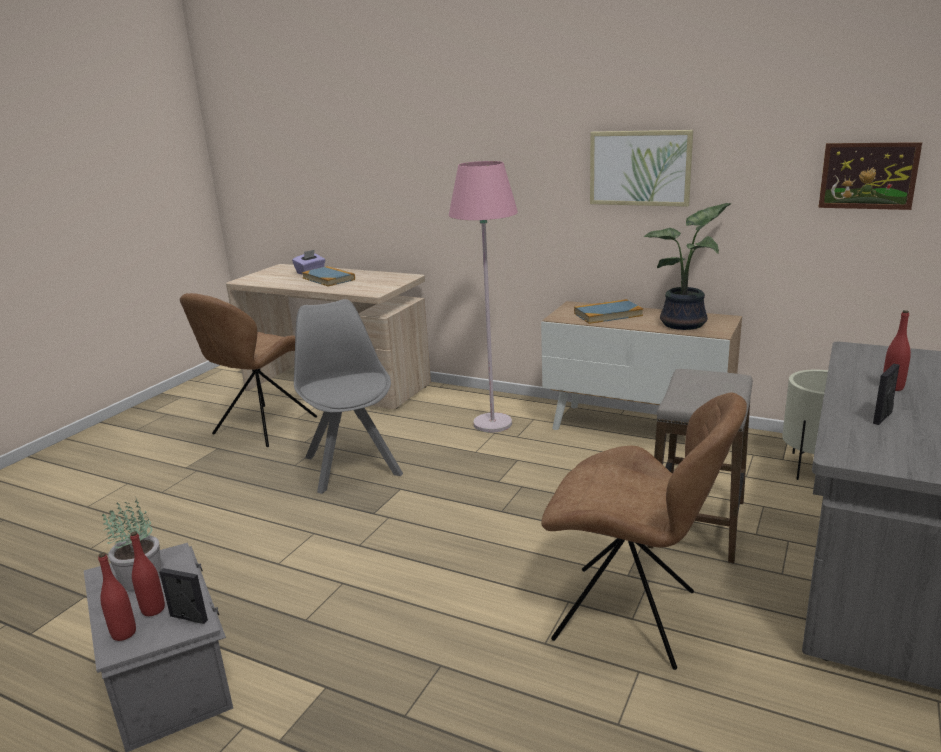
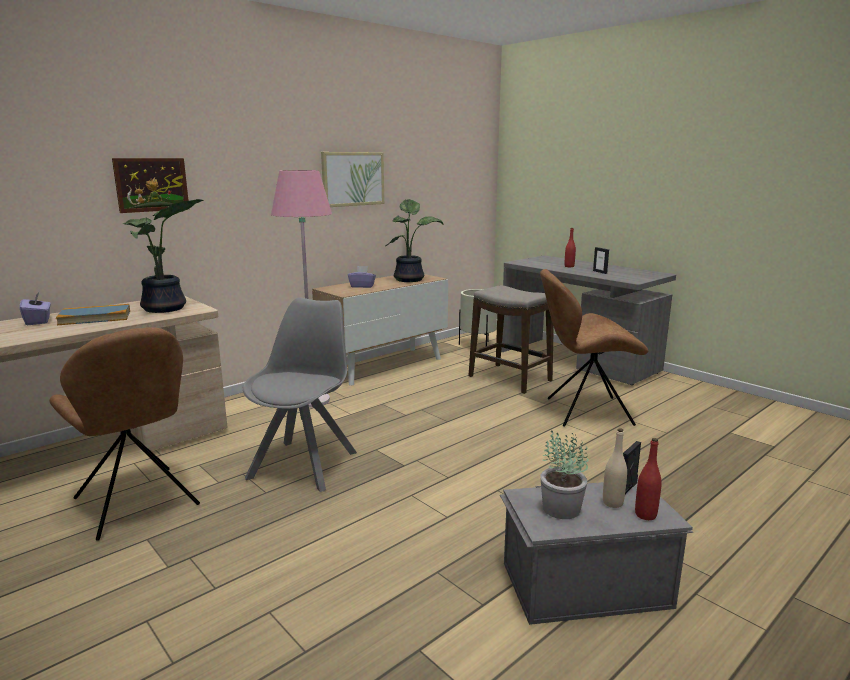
camera: 70 degrees left, 5 degrees down
(153, 609) = (612, 503): red bottle -> beige bottle
(352, 464) = (305, 463): grey chair -> grey chair turned 105 degrees clockwise
(369, 285) = (166, 309): none -> potted plant
(608, 314) = (362, 286): book -> purple tissue box
(631, 617) = (585, 411): brown chair -> brown chair turned 135 degrees counterclockwise
(868, 176) = (457, 179): picture -> picture (151, 184)

